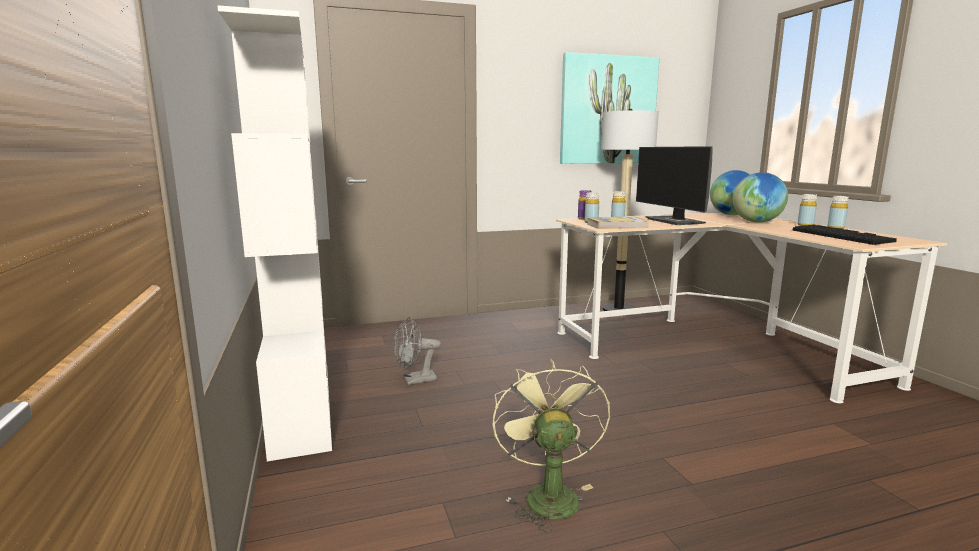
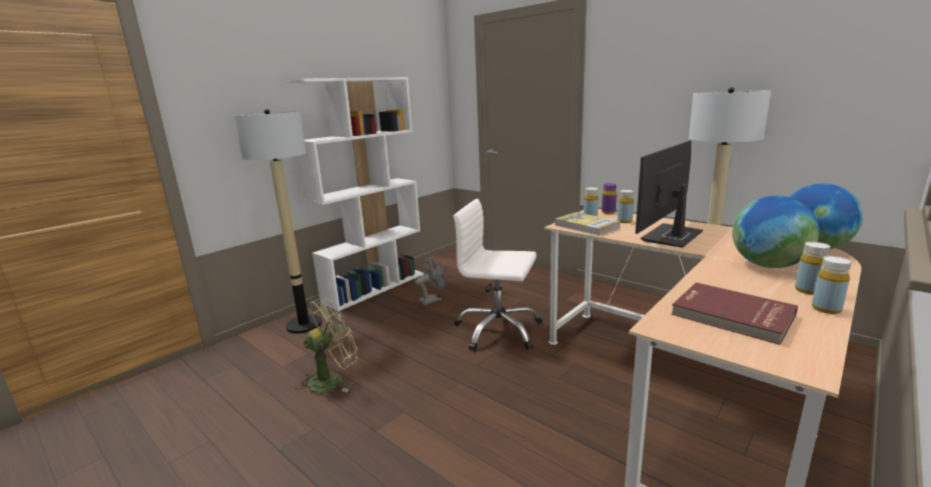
camera: 60 degrees right, 5 degrees up
(329, 491) = (304, 324): none -> floor lamp
(415, 380) = (433, 299): grey fan -> grey fan turned 105 degrees clockwise
(541, 370) = (498, 330): none -> white office chair
(607, 110) = (736, 86): picture -> none
(842, 236) = (731, 315): keyboard -> red book

